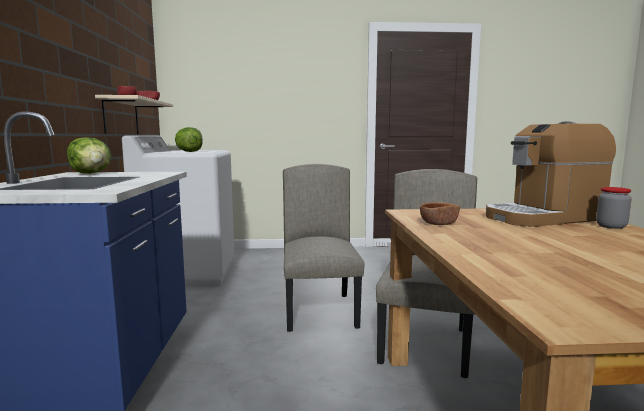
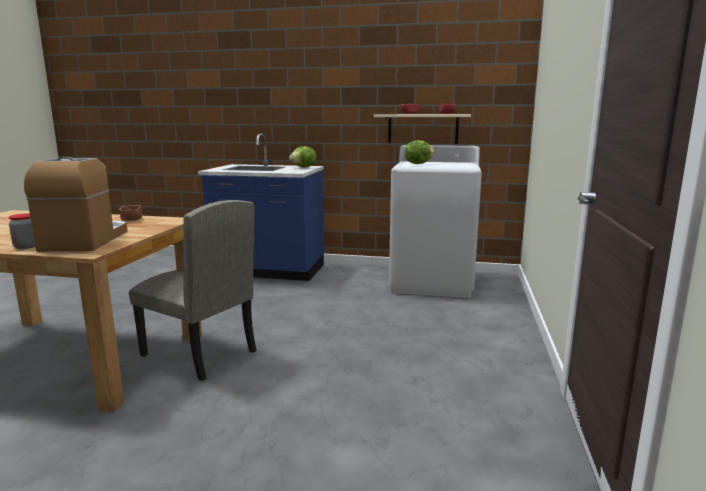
camera: 105 degrees right, 5 degrees up
(320, 311) = (302, 324): beige chair -> none

